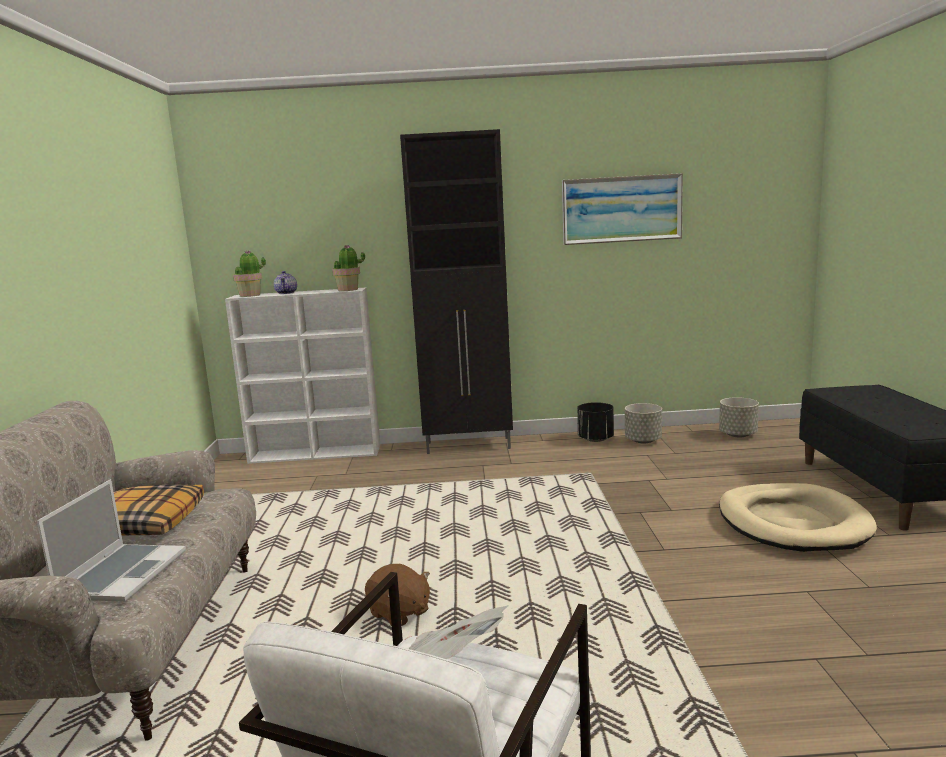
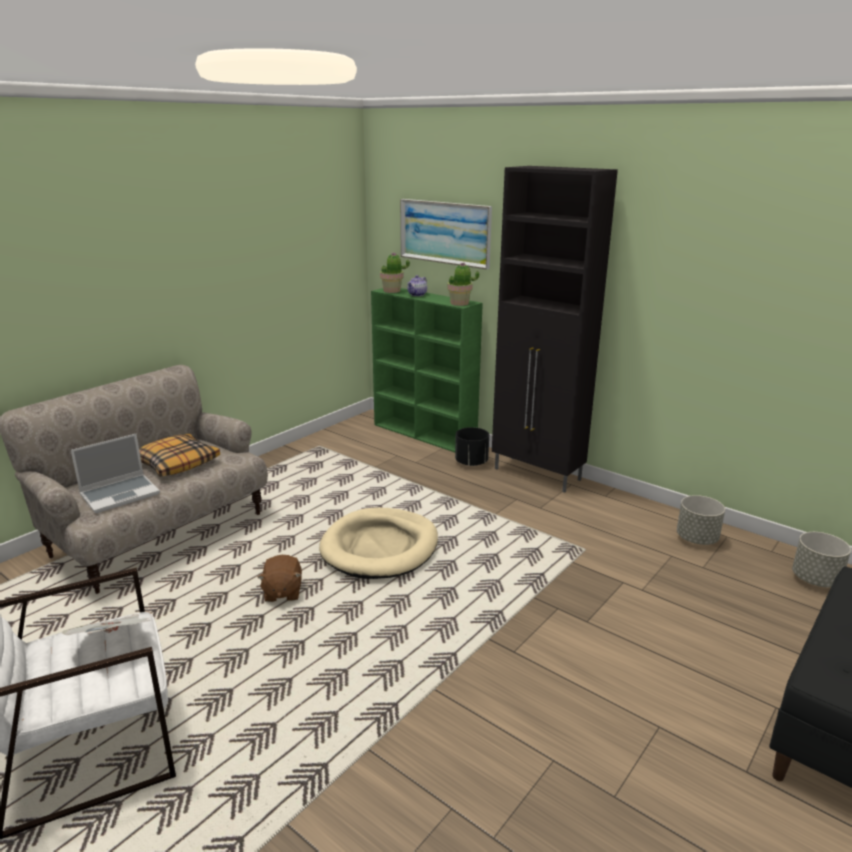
camera: 40 degrees right, 10 degrees up
(317, 453) = (425, 434): white bookcase -> green bookcase
(595, 439) = (654, 516): black planter -> black planter (471, 462)
(621, 209) = (746, 274): picture -> picture (445, 232)
(792, 523) = (671, 698): beige dog bed -> beige dog bed (380, 547)

